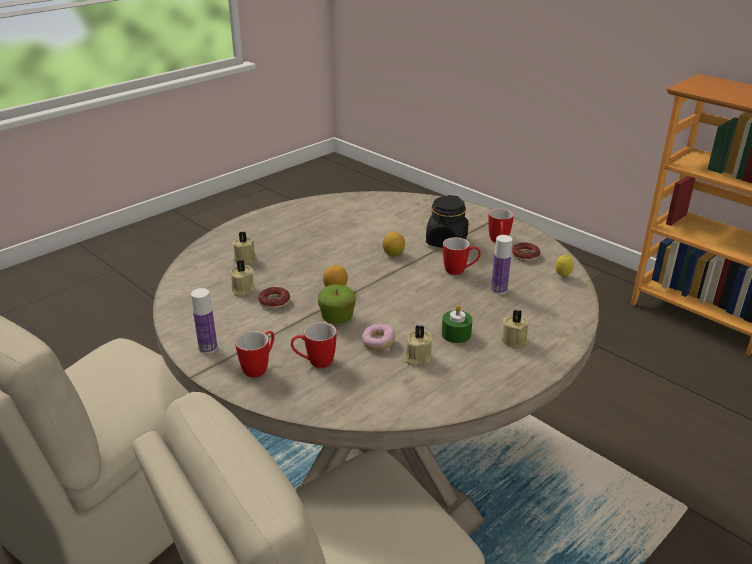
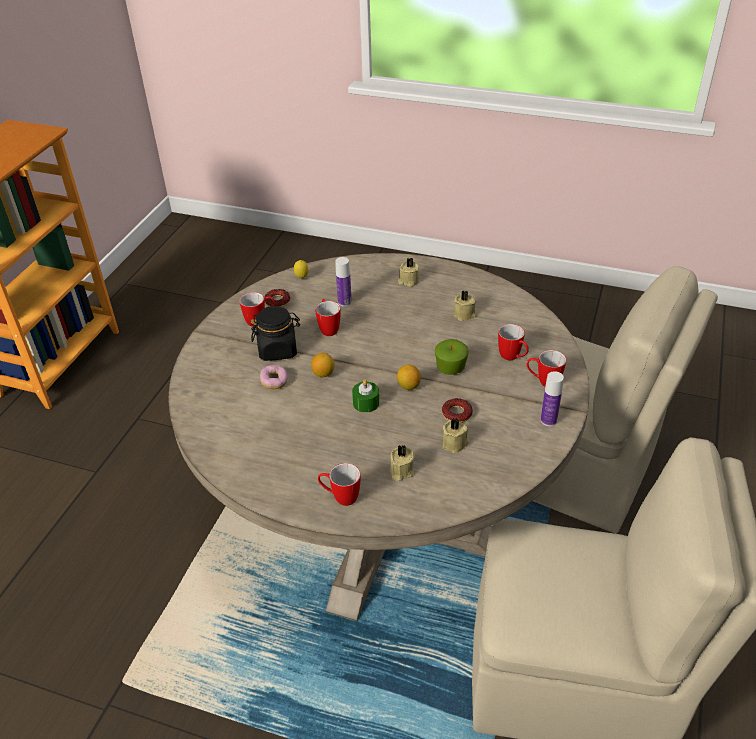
camera: 115 degrees left, 10 degrees up
(251, 231) = (340, 497): none -> mug
(378, 343) = (464, 337): donut -> donut (274, 382)
(456, 334) = (422, 306): green candle -> green candle (366, 403)

